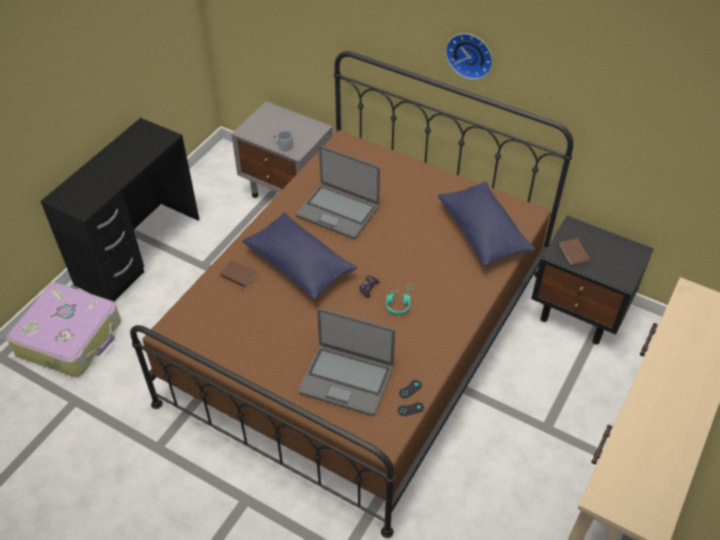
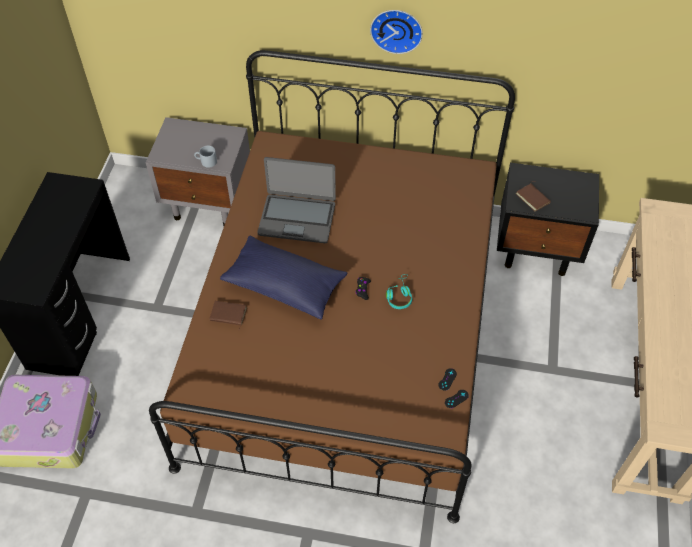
camera: 20 degrees left, 5 degrees up
(346, 379) = (384, 389): laptop -> none
(483, 233) = (445, 202): blue pillow -> none

